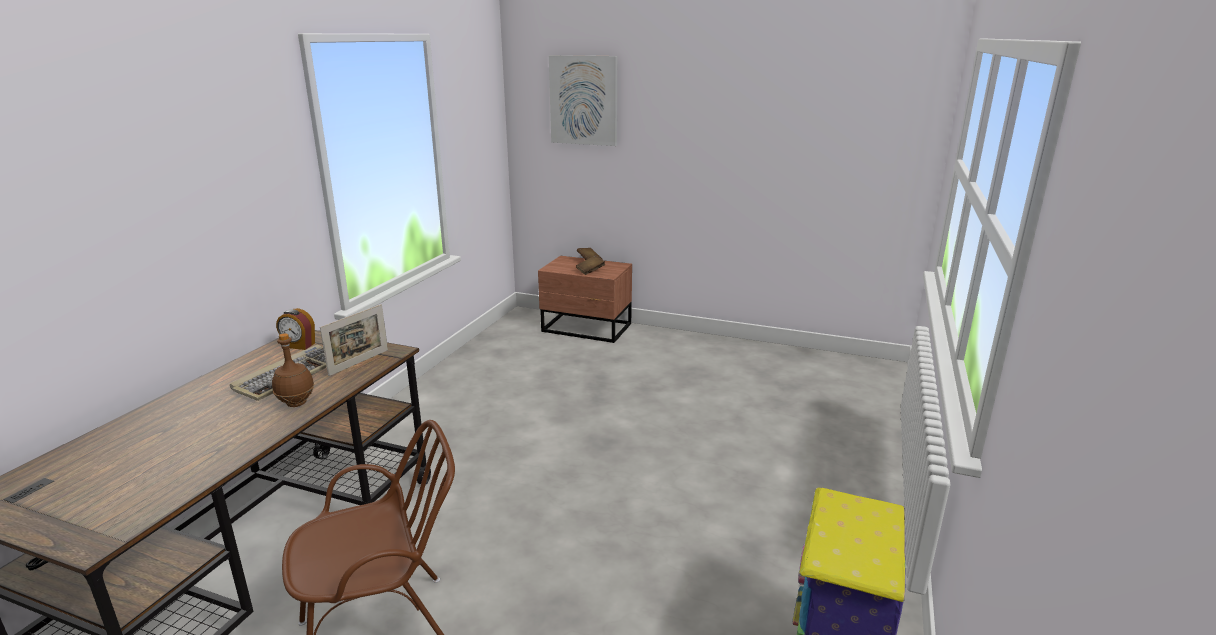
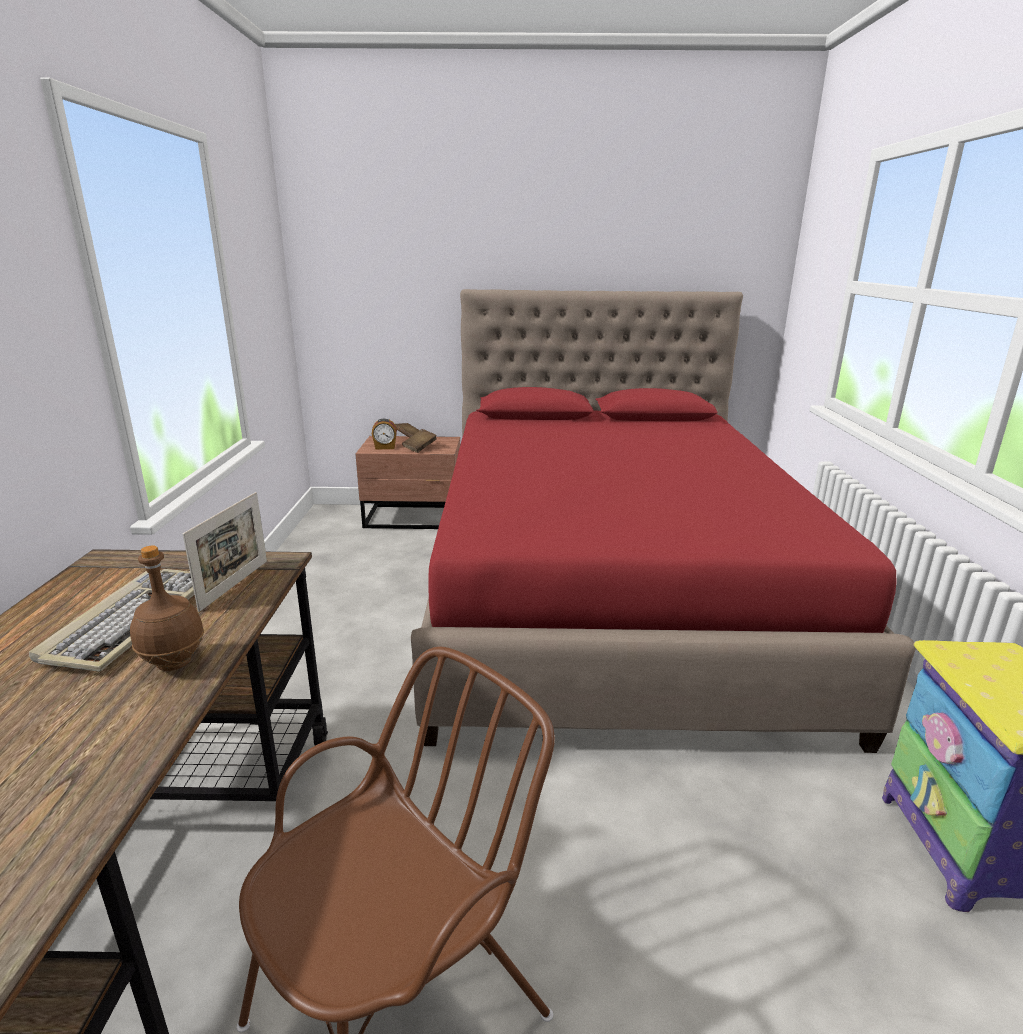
camera: 20 degrees left, 0 degrees up
(299, 345) = (111, 575): alarm clock -> alarm clock (385, 447)
(584, 100) = (390, 243): picture -> none
(705, 415) = (610, 591): none -> red bed

